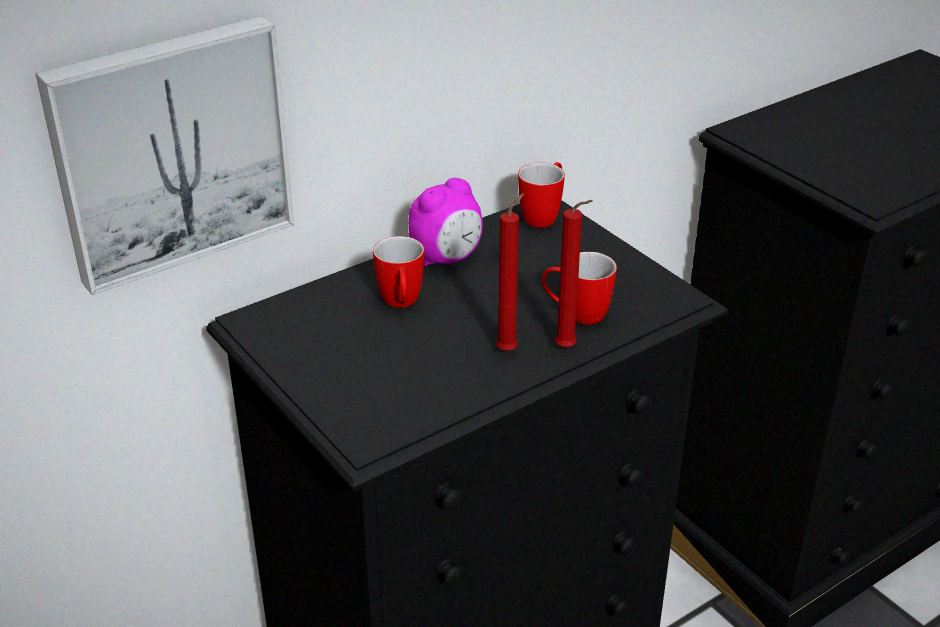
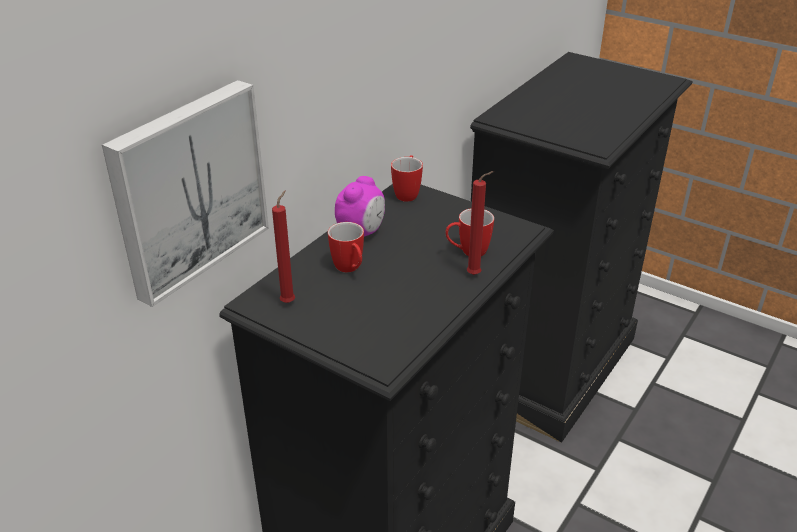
camera: 20 degrees left, 0 degrees up
(509, 350) = (439, 284): red candle -> red candle (289, 301)

